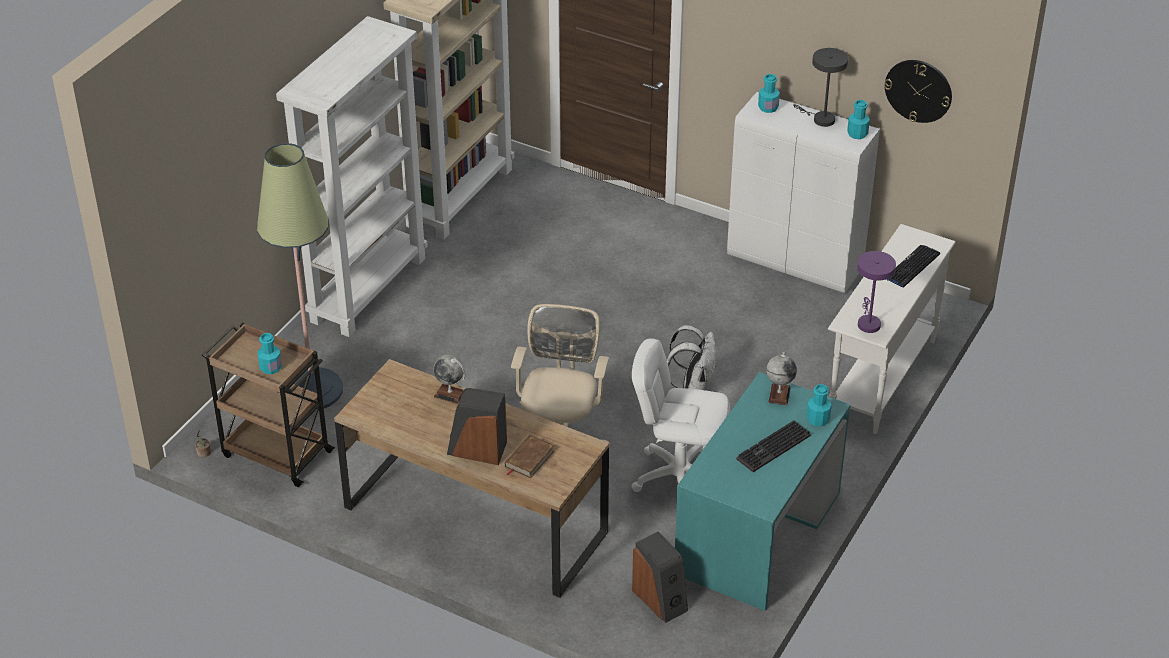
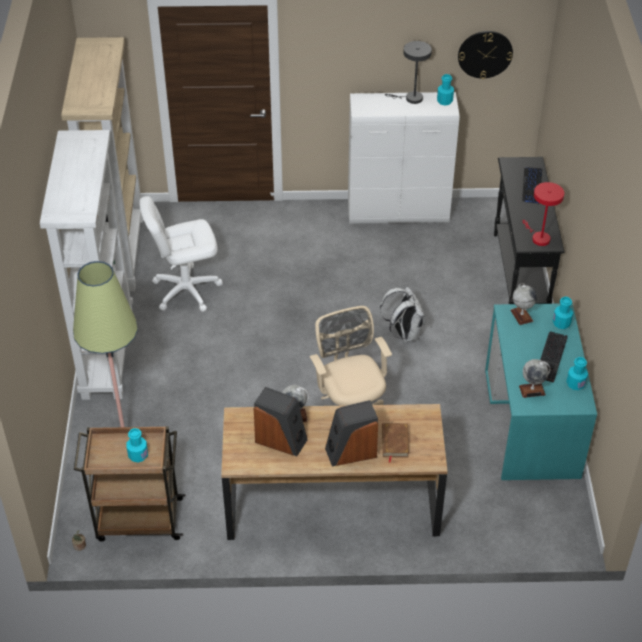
camera: 30 degrees left, 5 degrees up
(660, 599) = (507, 503): speaker -> speaker (281, 439)
(678, 477) = (447, 405): white office chair -> white office chair (186, 290)
(722, 470) = (532, 390): none -> globe
(768, 108) = (368, 102): turquoise bottle -> turquoise bottle (575, 384)
(868, 322) = (538, 238): purple table lamp -> red table lamp
(881, 378) = (519, 274): white console table -> black console table

